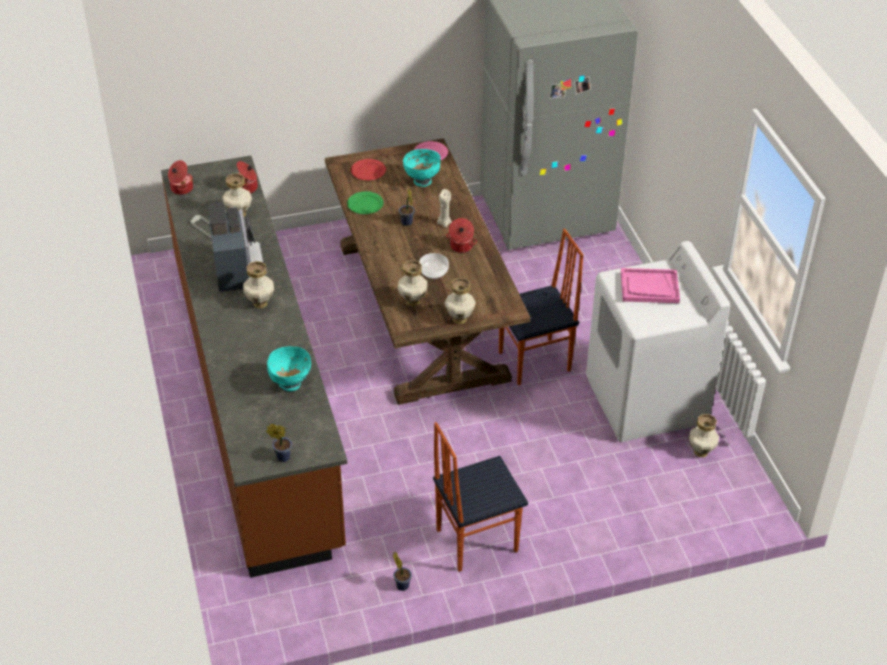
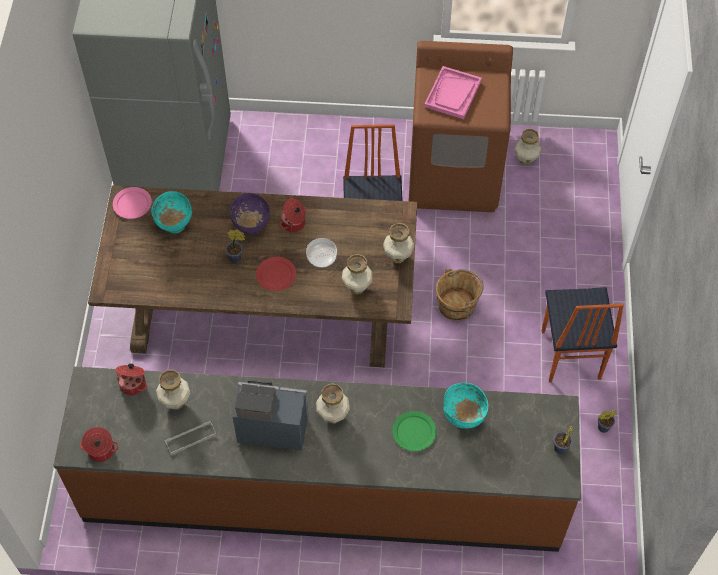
camera: 70 degrees left, 15 degrees up
(365, 204) = (189, 286): green plate -> green plate (414, 432)
(368, 171) = (133, 267): red plate -> red plate (276, 274)
(444, 223) = (251, 227): beige candle -> purple bowl
(492, 439) = (457, 305): none -> brown bucket
(646, 401) = (454, 175): white washing machine -> brown washing machine

